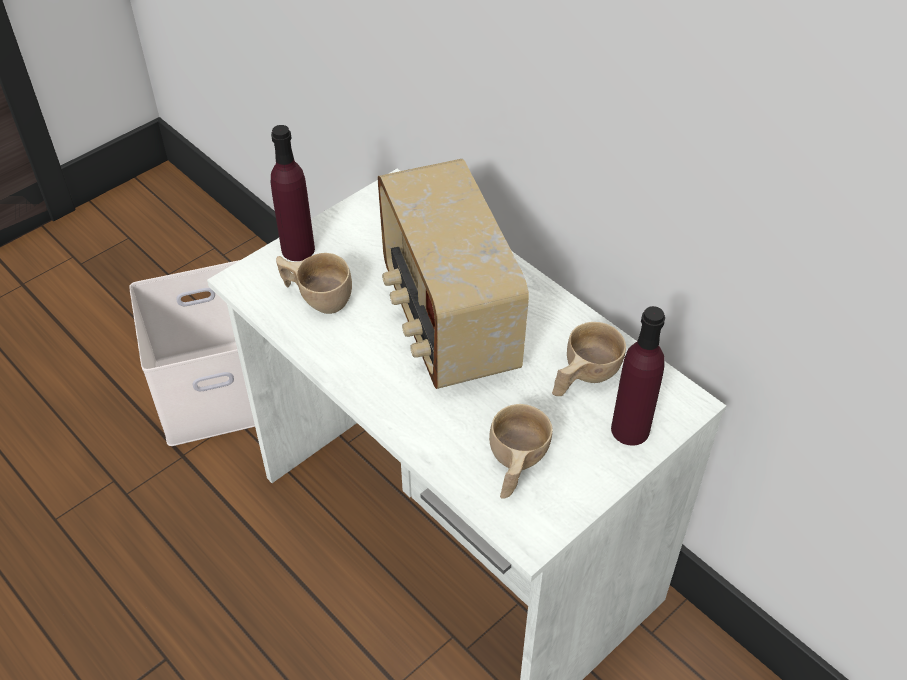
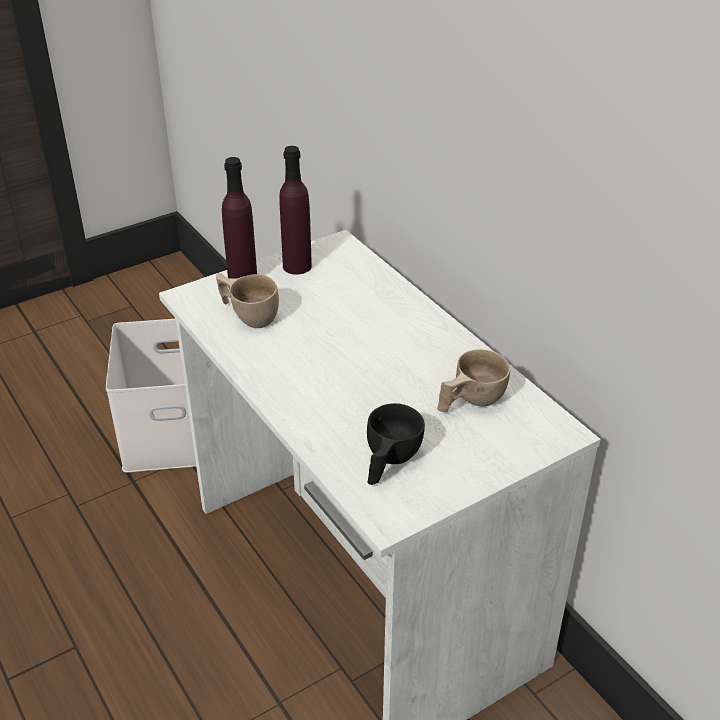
camera: 10 degrees right, 10 degrees down
(446, 321) = (357, 345): radio -> none
(514, 466) = (388, 462): beige cup -> black cup
(630, 429) = (504, 446): purple bottle -> purple bottle (297, 266)

